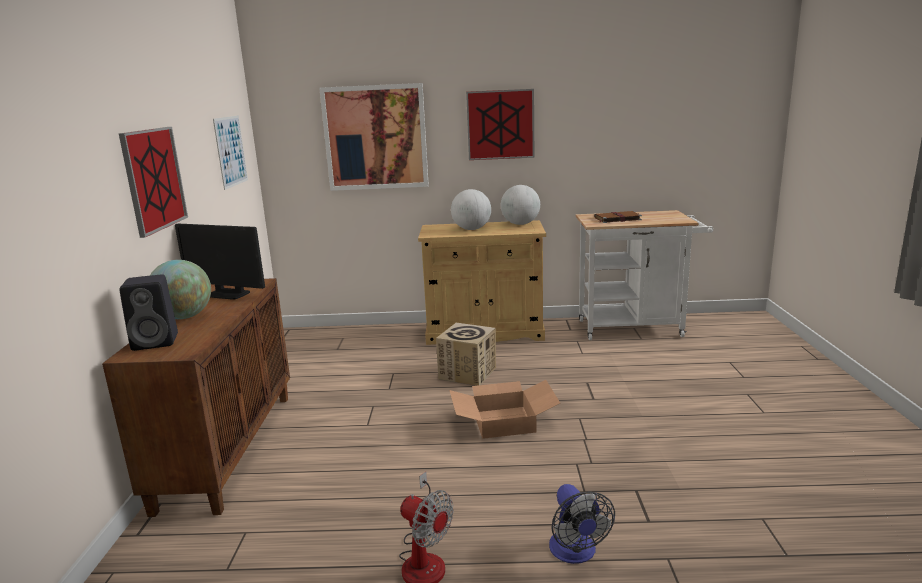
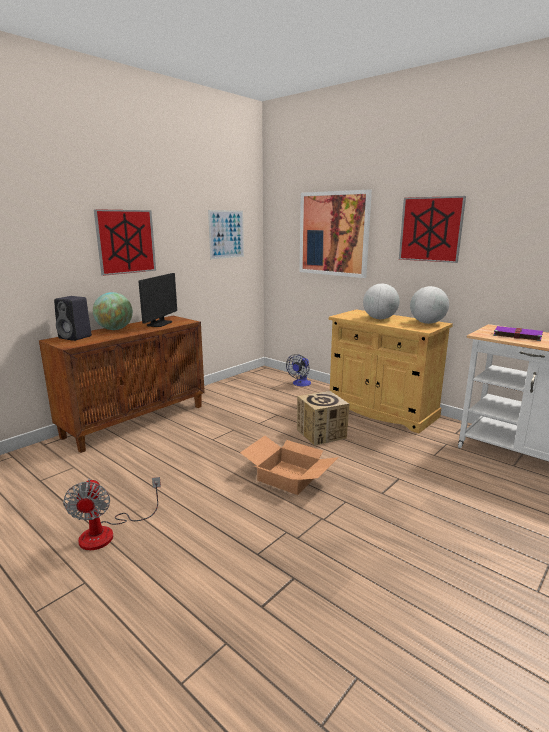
camera: 40 degrees right, 0 degrees up
(228, 294) = (159, 323): monitor -> monitor turned 135 degrees counterclockwise
(575, 553) = (179, 590): fan -> fan (300, 384)
(616, 219) = (516, 335): brown book -> purple book

